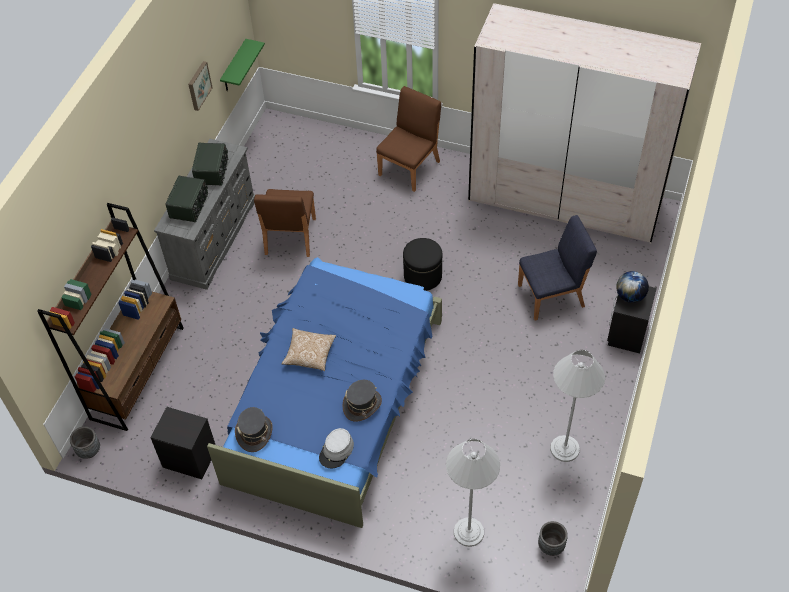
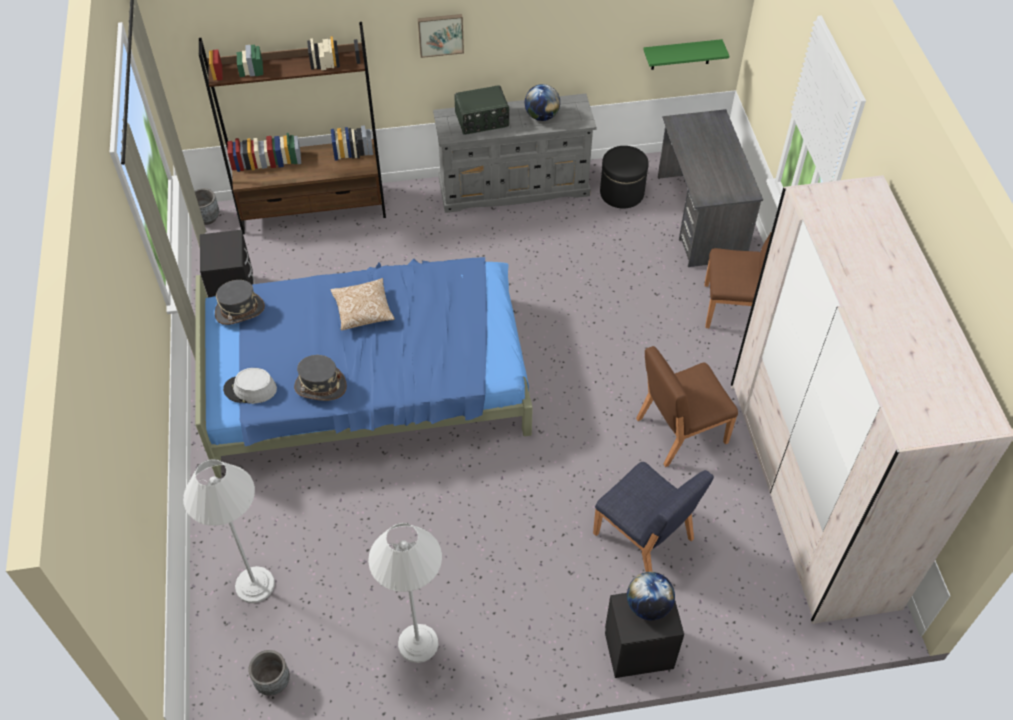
camera: 60 degrees right, 0 degrees up
(198, 85) = (597, 24): picture -> picture (440, 34)
(212, 171) = (542, 116): radio -> globe
(290, 237) = (558, 246): brown chair -> brown chair (680, 430)
(321, 151) = (700, 218): none -> grey desk
(422, 276) = (585, 390): black ottoman -> black ottoman (622, 193)

